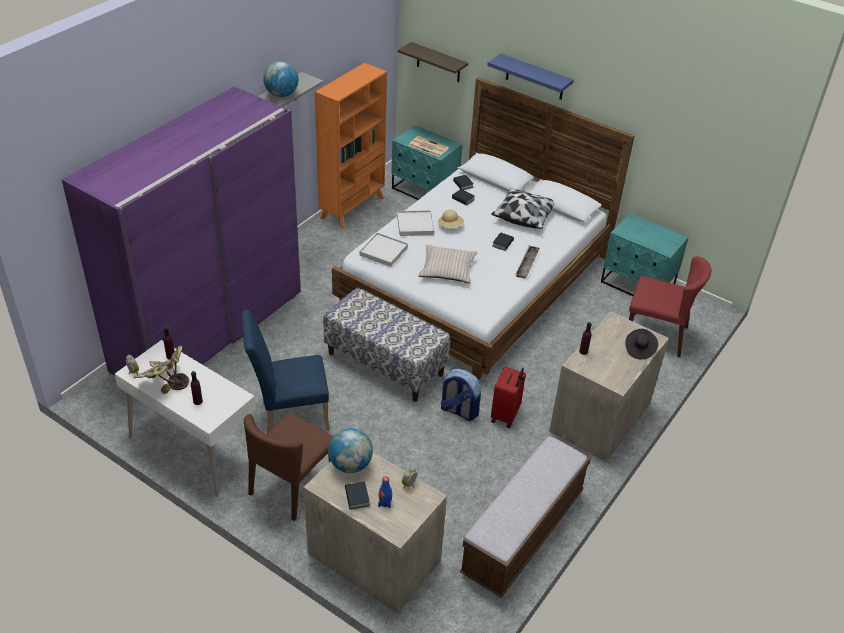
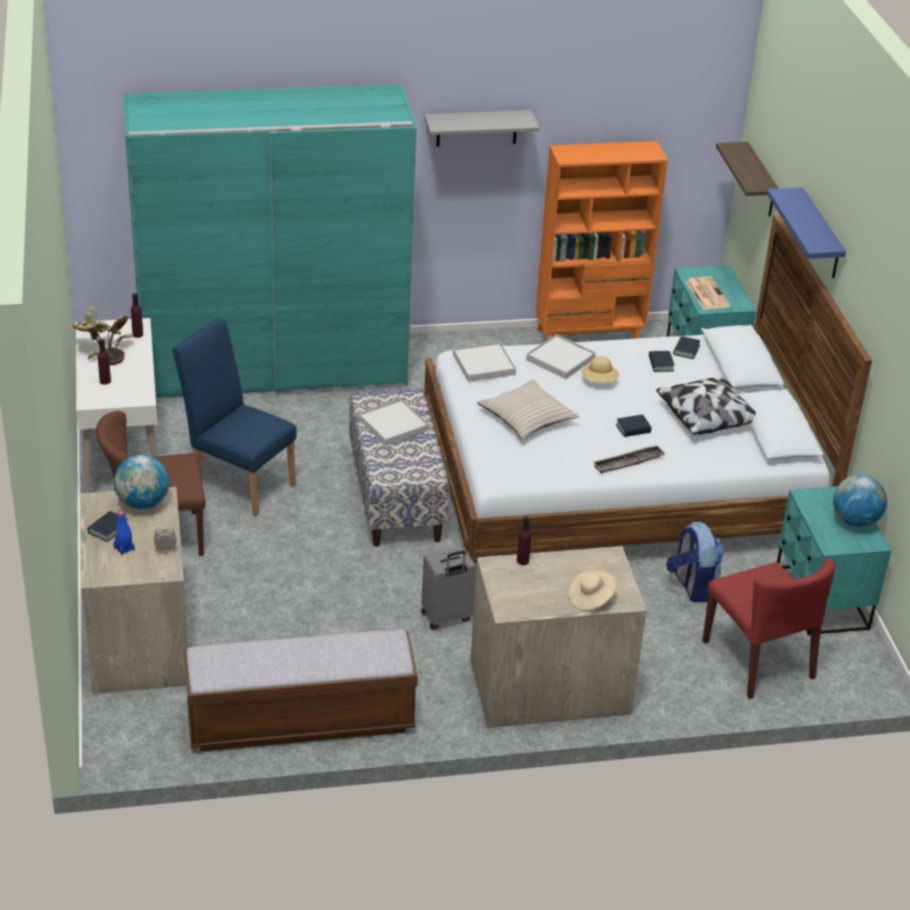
camera: 45 degrees right, 5 degrees down
(208, 330) = (274, 368): purple wardrobe -> turquoise wardrobe
(281, 94) = (471, 121): globe -> globe (855, 521)
(375, 319) = (393, 425): none -> white tray
(458, 411) = (404, 582): backpack -> backpack (691, 586)
(506, 415) = (447, 617): red suitcase -> grey suitcase
(639, 349) = (590, 598): black hat -> beige hat

